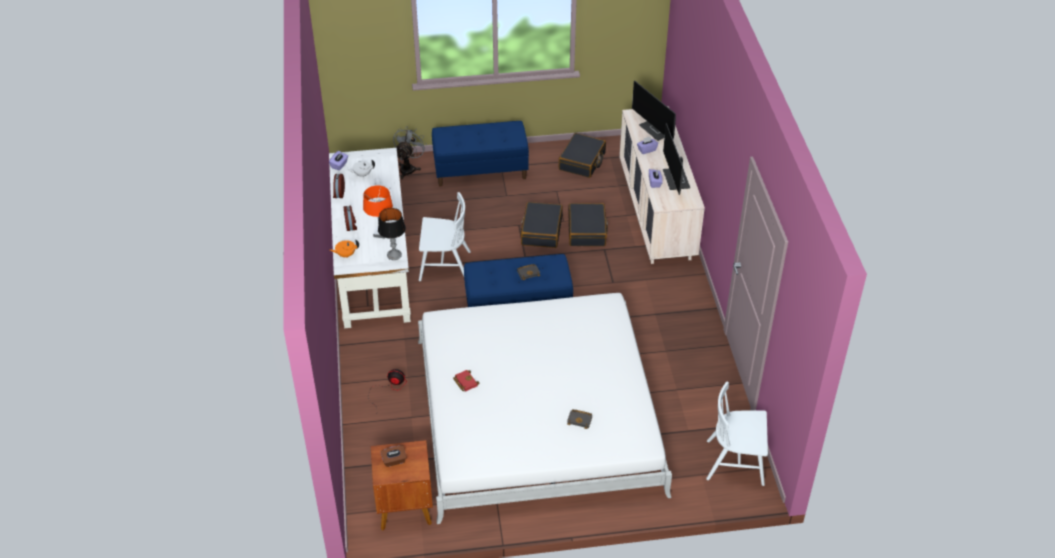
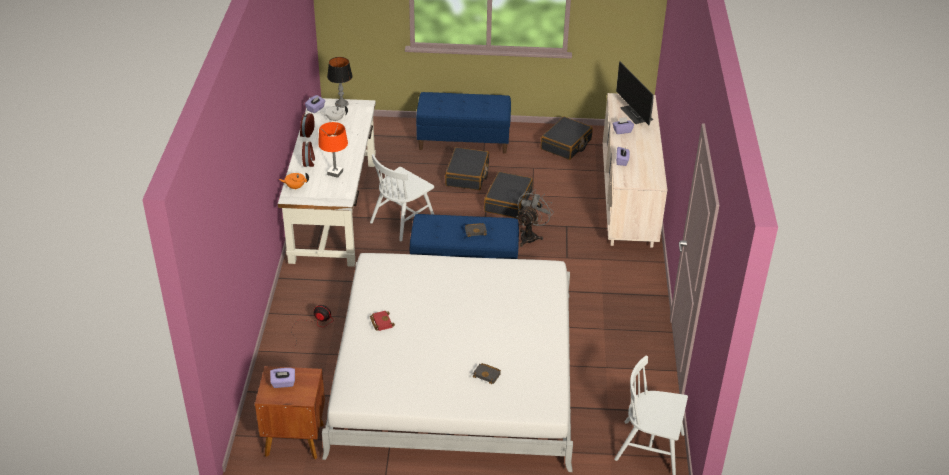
camera: 10 degrees right, 5 degrees down
(394, 255) = (342, 193): table lamp -> table lamp (341, 104)
(394, 461) = (283, 383): brown tissue box -> purple tissue box
(409, 168) = (395, 130): grey fan -> grey fan (530, 236)
(444, 266) = (402, 220): white chair -> white chair turned 120 degrees clockwise
(587, 231) = (553, 207): black suitcase -> black suitcase (467, 175)
(676, 180) = (645, 161): monitor -> none

